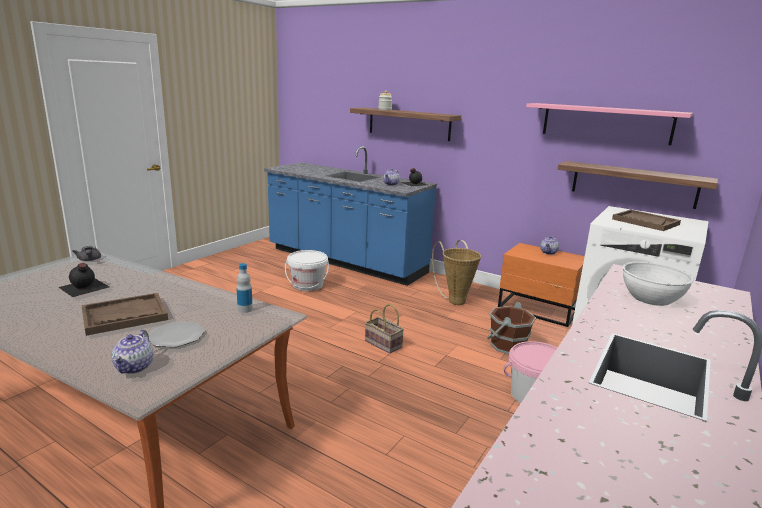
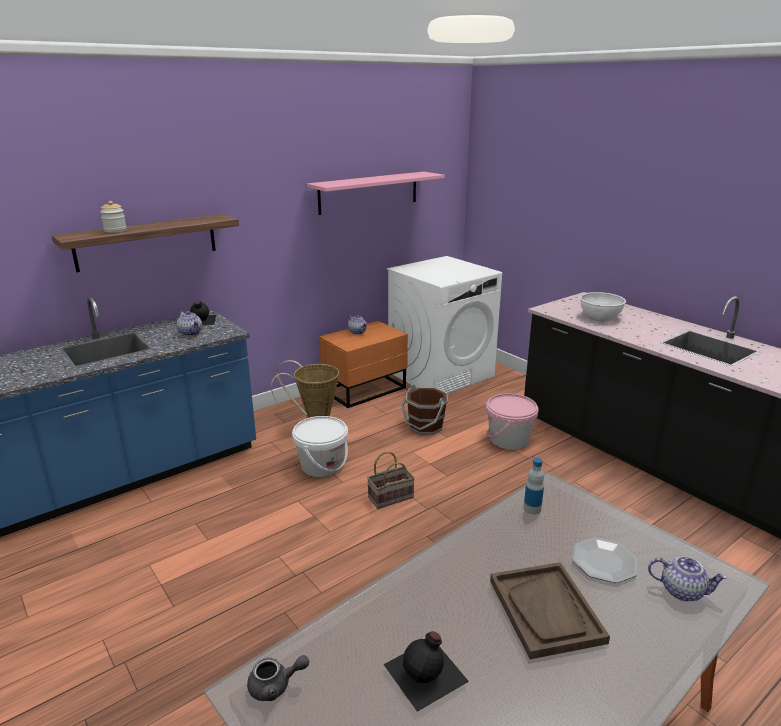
camera: 70 degrees left, 5 degrees up
(307, 285) = (181, 530): white bucket -> white bucket (322, 465)
(633, 184) = (396, 242): shelf -> none
(645, 222) = (443, 271): brown tray -> none

